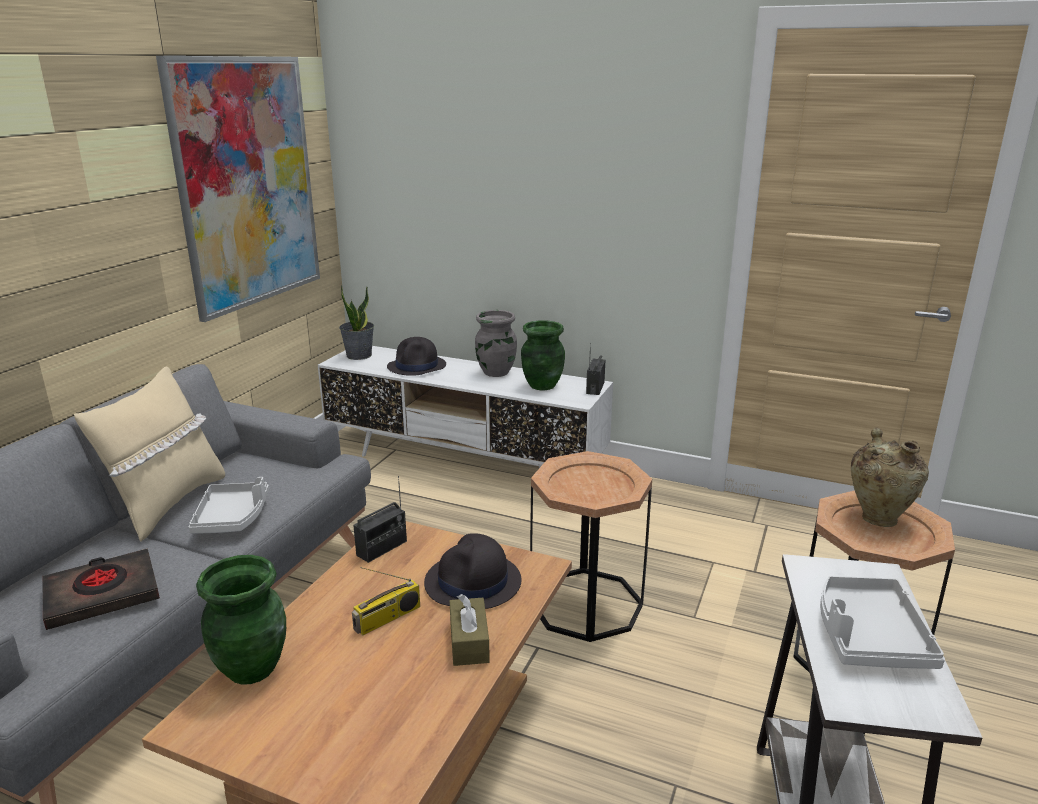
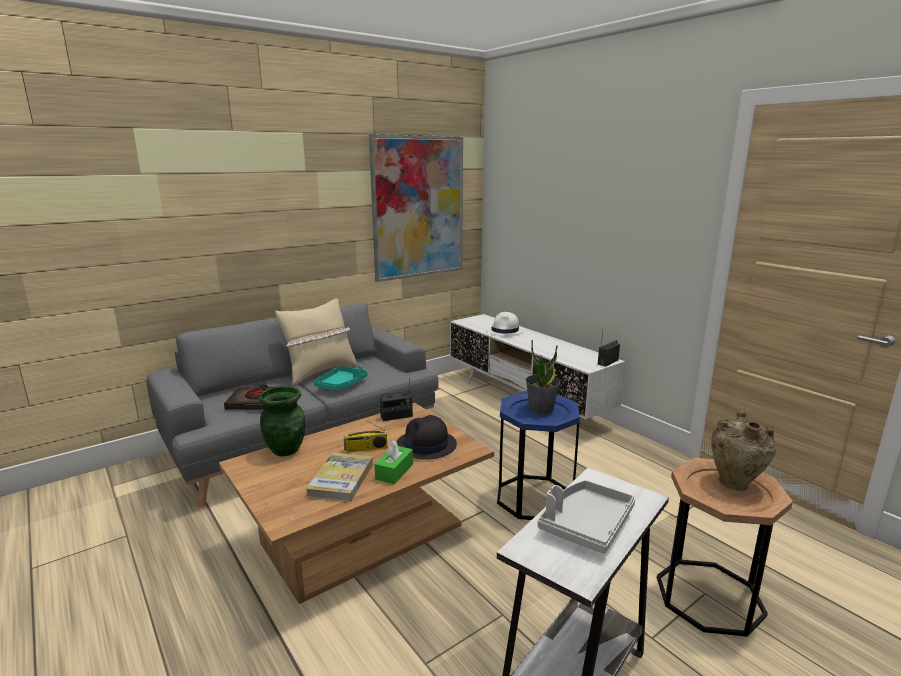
camera: 30 degrees right, 5 degrees down
(232, 517) = (342, 384): grey tray -> turquoise tray
(359, 355) = (477, 320): potted plant -> potted plant (541, 409)
(401, 686) = (341, 479): none -> book
(417, 366) = (505, 331): black hat -> white hat
(469, 642) = (394, 471): brown tissue box -> green tissue box
(495, 372) = (550, 342): grey vase -> none
(541, 385) = (572, 354): green vase -> none
(586, 604) = (534, 498): brown side table -> blue side table

